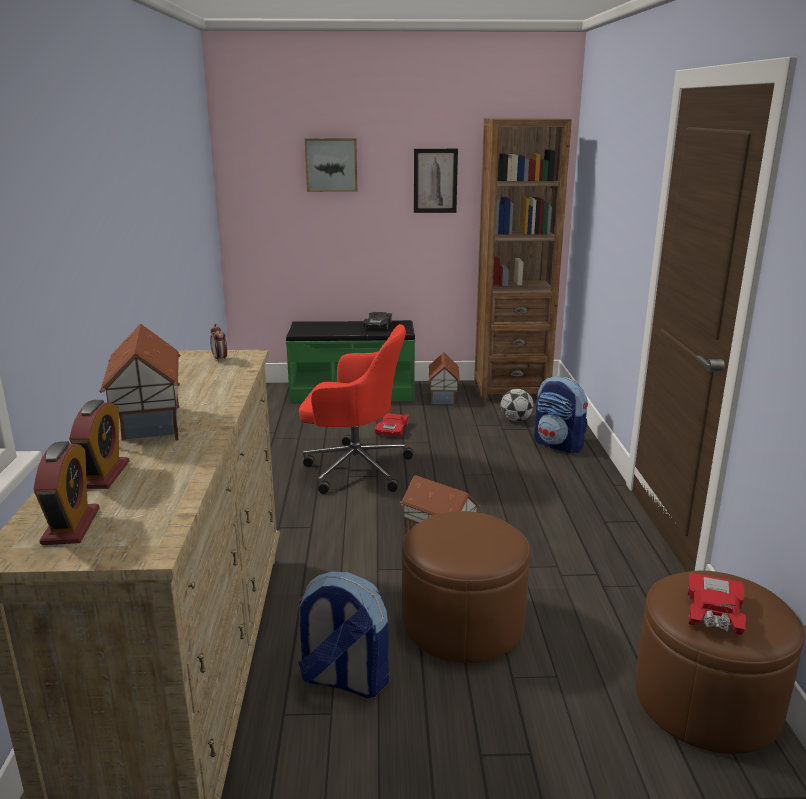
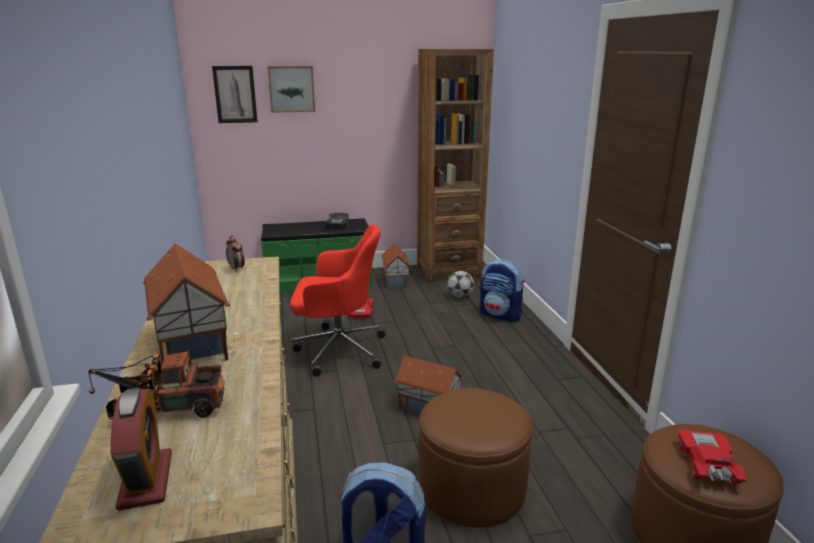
camera: 10 degrees left, 0 degrees up
(103, 475) = (162, 409): alarm clock -> toy truck
(435, 181) = (380, 101): picture -> picture (235, 94)

